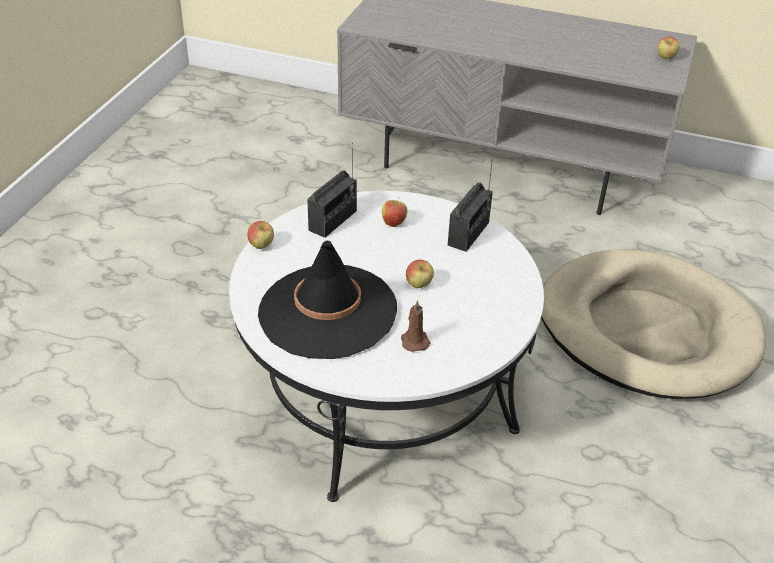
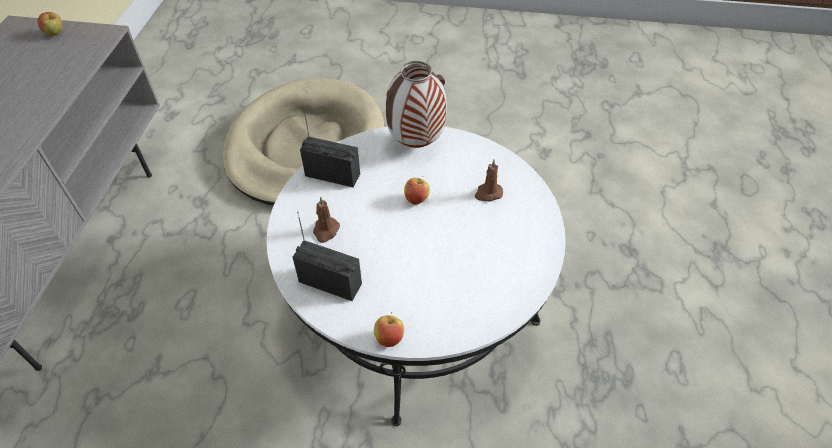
camera: 100 degrees left, 10 degrees up
(327, 311) = (473, 258): black hat -> none
(394, 223) = (326, 231): apple -> brown candle
(506, 297) = (415, 144): none -> vase

